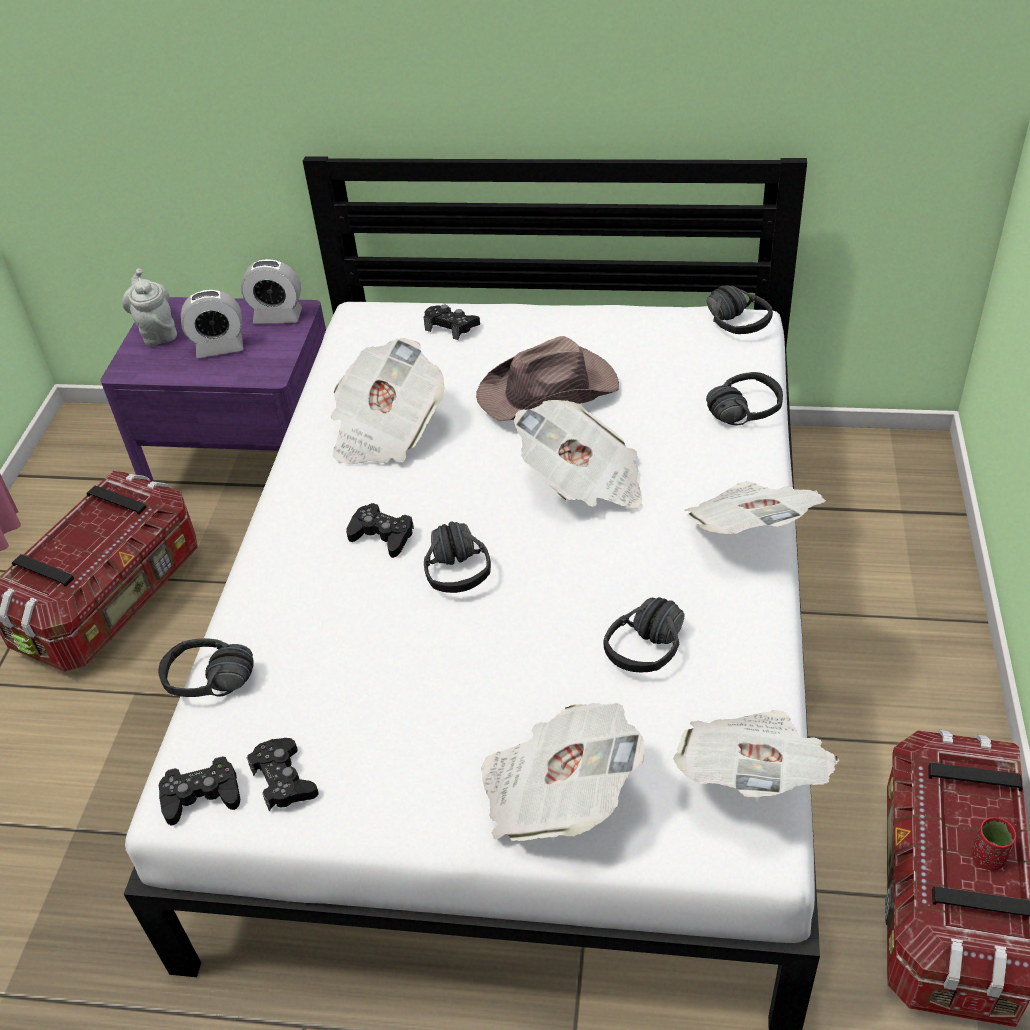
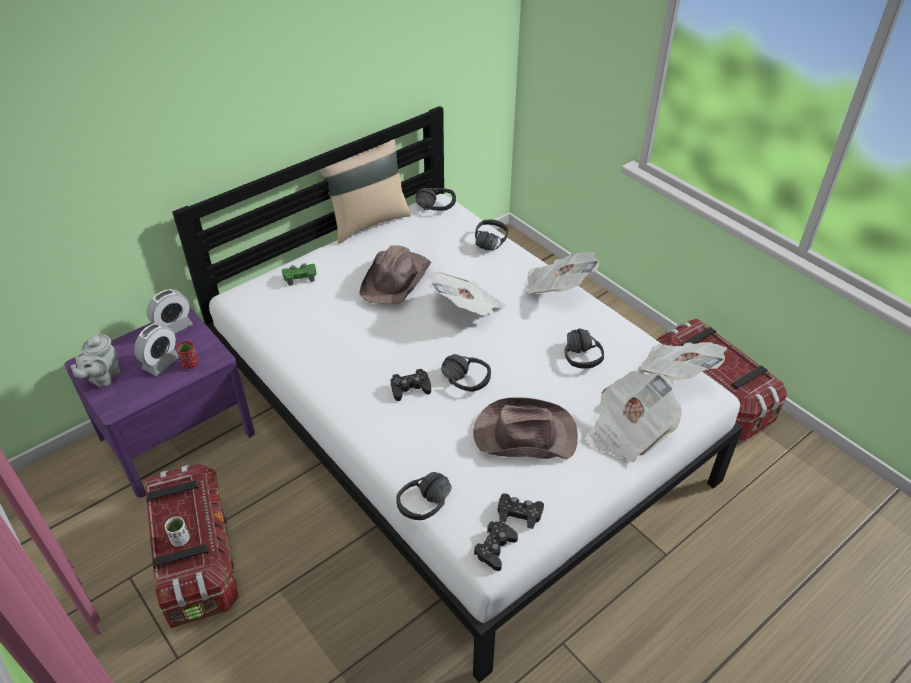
camera: 50 degrees left, 0 degrees up
(66, 555) = (180, 539): none -> white cup
(157, 332) = (103, 378): grey teapot -> grey teapot turned 90 degrees counterclockwise
(386, 430) = (340, 343): newspaper -> none
(424, 691) = (523, 435): none -> brown hat
(451, 326) = (300, 277): black game controller -> green game controller
(620, 300) = (367, 222): none -> beige pillow
(988, 857) = (731, 362): red cup -> red cup (190, 364)

